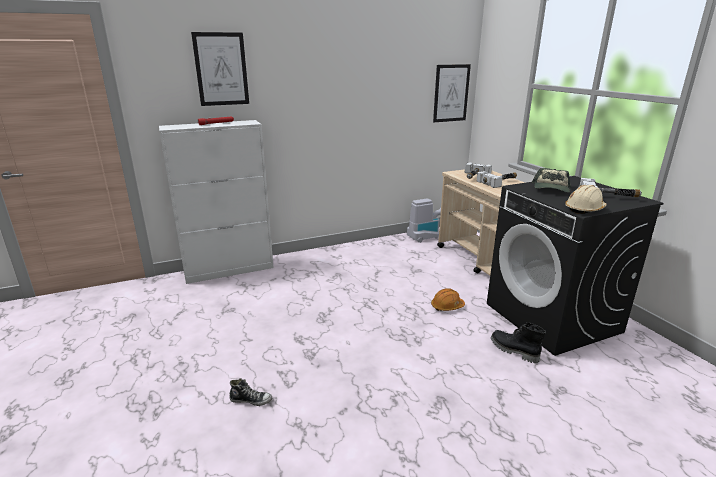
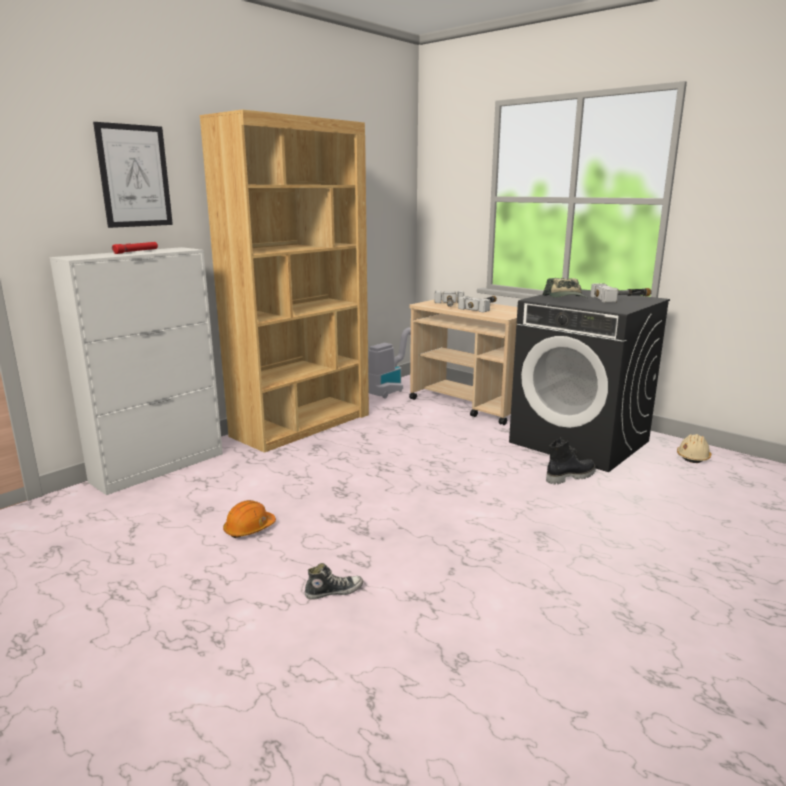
camera: 25 degrees left, 5 degrees down
(342, 255) = (302, 425): none -> brown bookcase
(447, 306) = (471, 452): orange hard hat -> orange hard hat (249, 529)
(451, 93) = (394, 213): picture -> none
(513, 351) = (569, 477): black boot -> black boot turned 135 degrees clockwise
(584, 209) = (618, 309): beige hard hat -> beige hard hat (693, 456)

